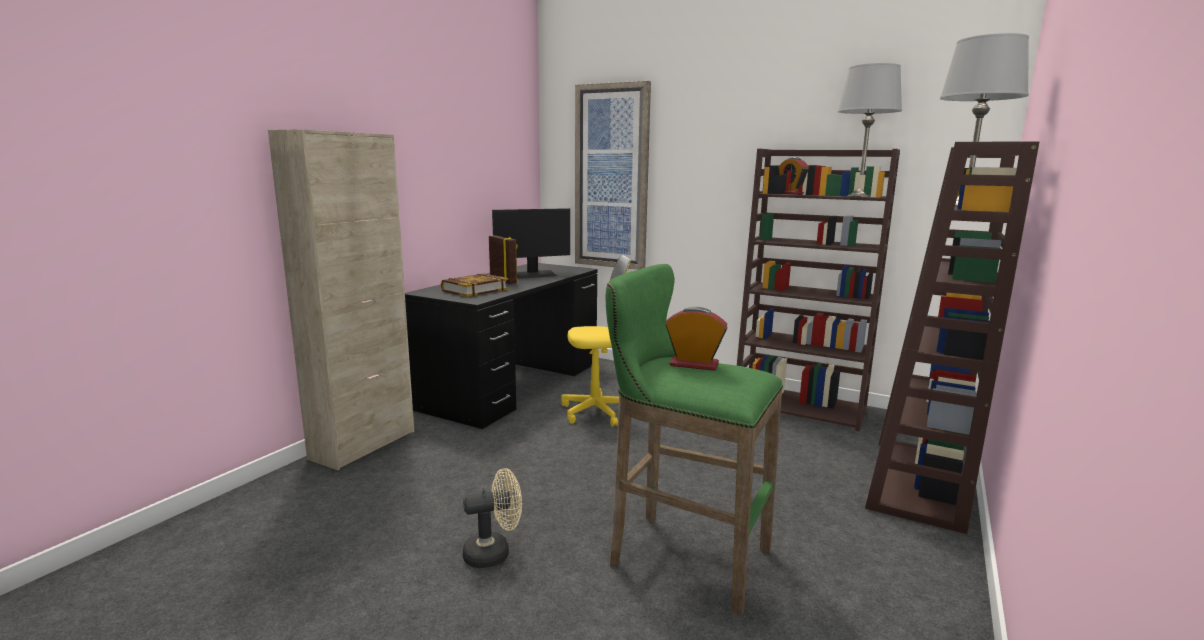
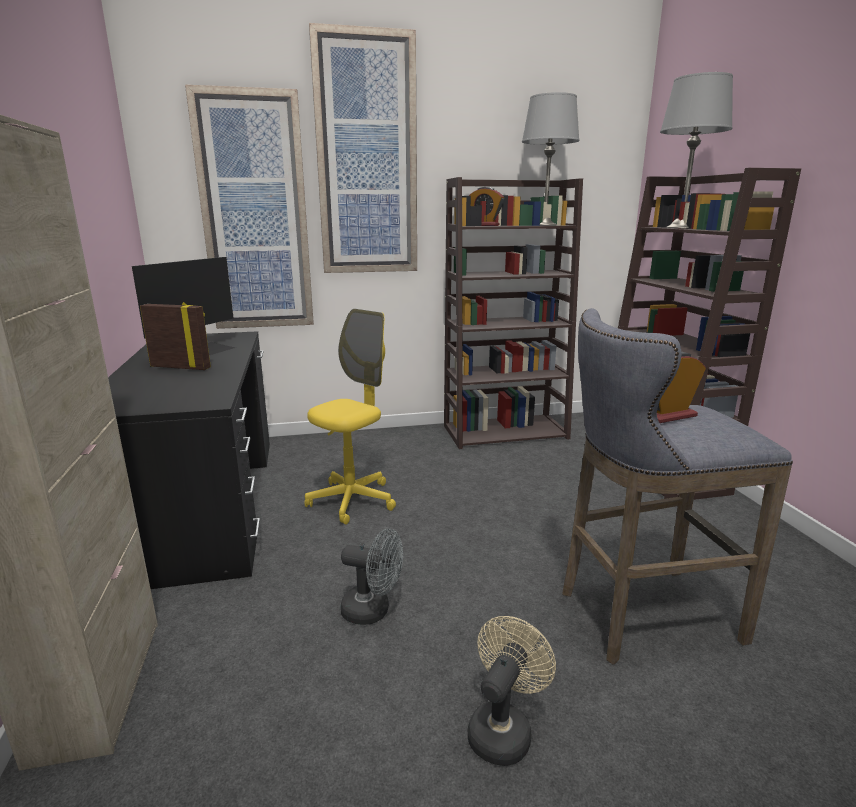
camera: 40 degrees left, 5 degrees up
(474, 290) = (171, 388): book -> none
(516, 471) = (373, 610): none -> grey fan
(681, 556) = (640, 616): green stool -> grey stool
(700, 132) = (367, 157): none -> picture

